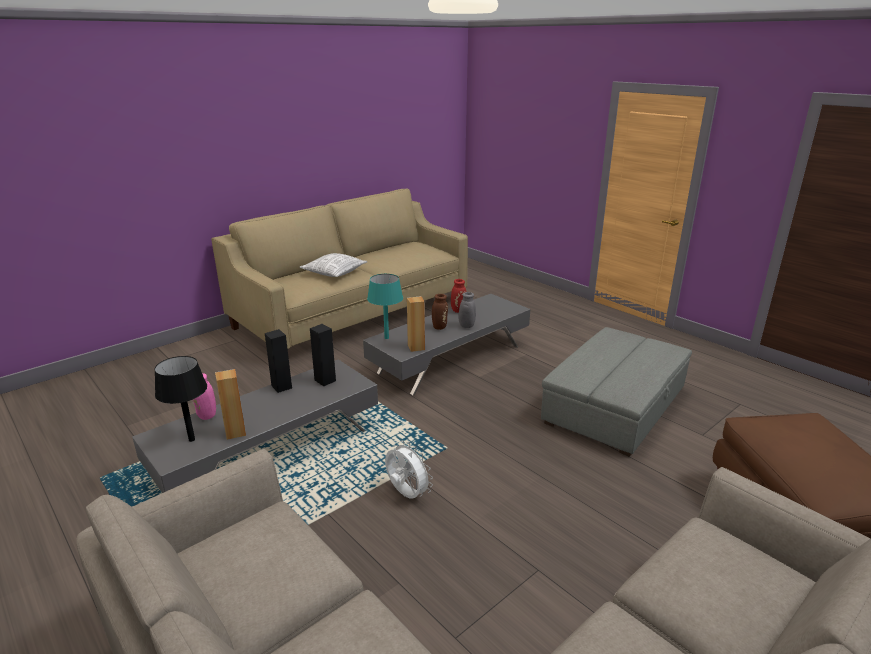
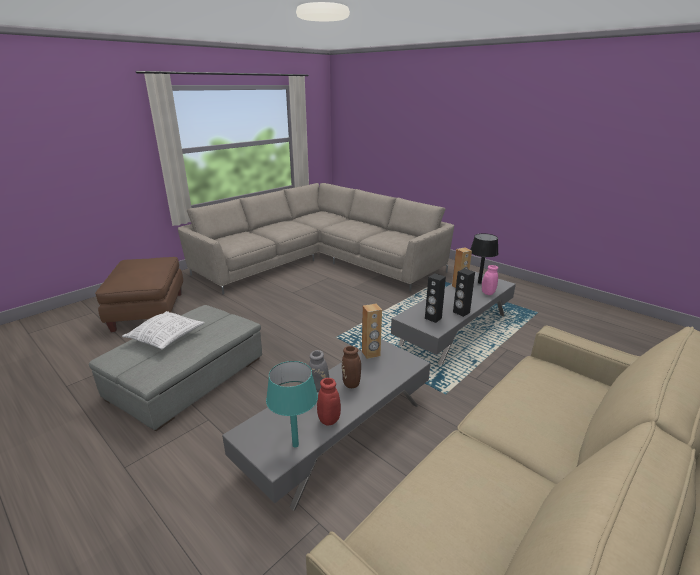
camera: 175 degrees right, 0 degrees up
(334, 273) = (536, 416): pillow -> pillow (166, 338)
(386, 338) = (406, 365): turquoise table lamp -> turquoise table lamp (295, 445)
(406, 494) = (357, 313): white fan -> none

